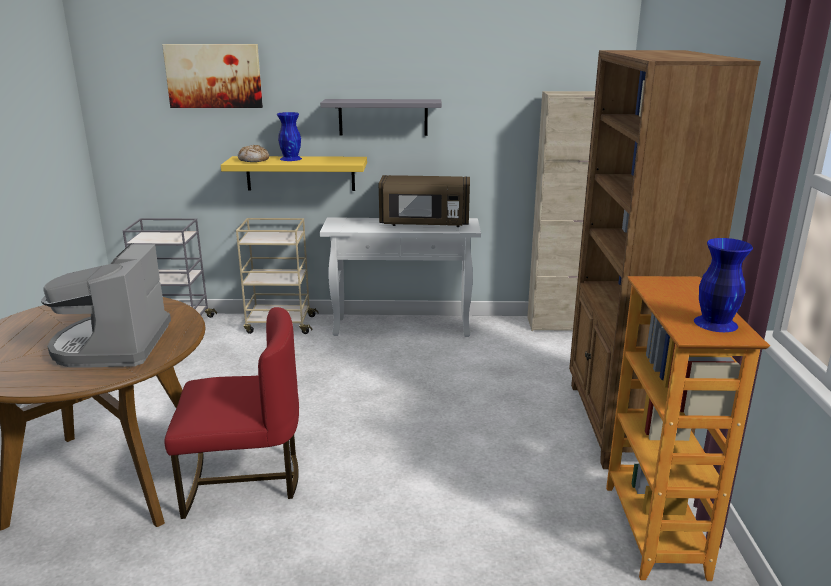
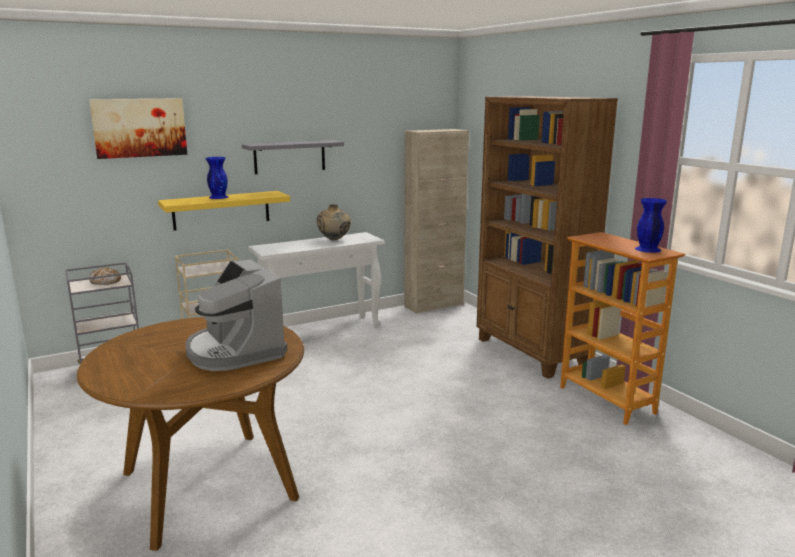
camera: 30 degrees left, 5 degrees down
(243, 481) = (326, 453): red chair -> none
(254, 160) = (188, 201): bread -> bread (106, 282)
(424, 224) = (334, 240): brown microwave -> beige vase

